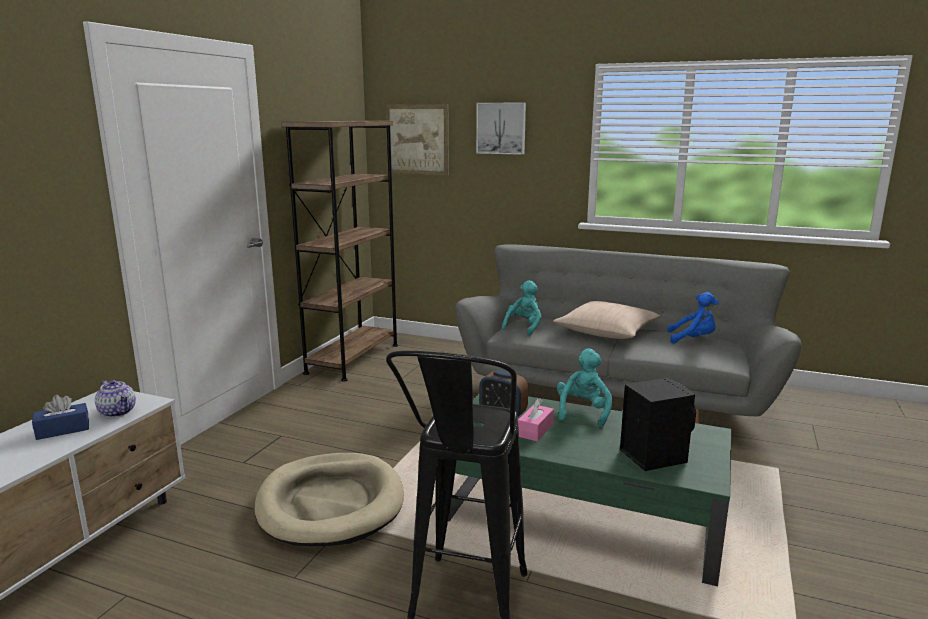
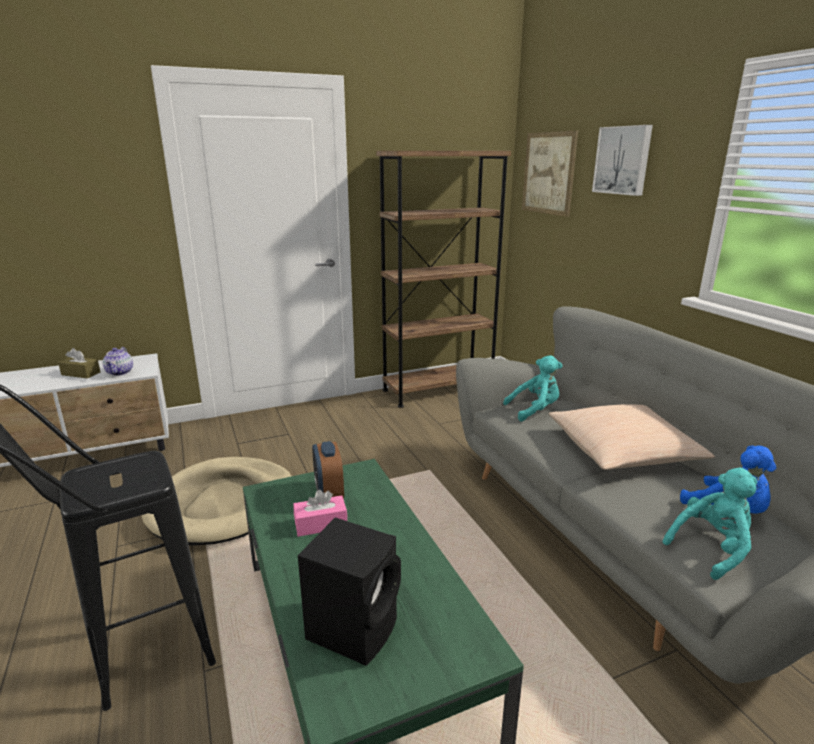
camera: 45 degrees right, 5 degrees up
(63, 430) = (81, 373): blue tissue box -> brown tissue box
(583, 412) = (402, 531): turquoise plush toy -> turquoise plush toy (711, 548)

